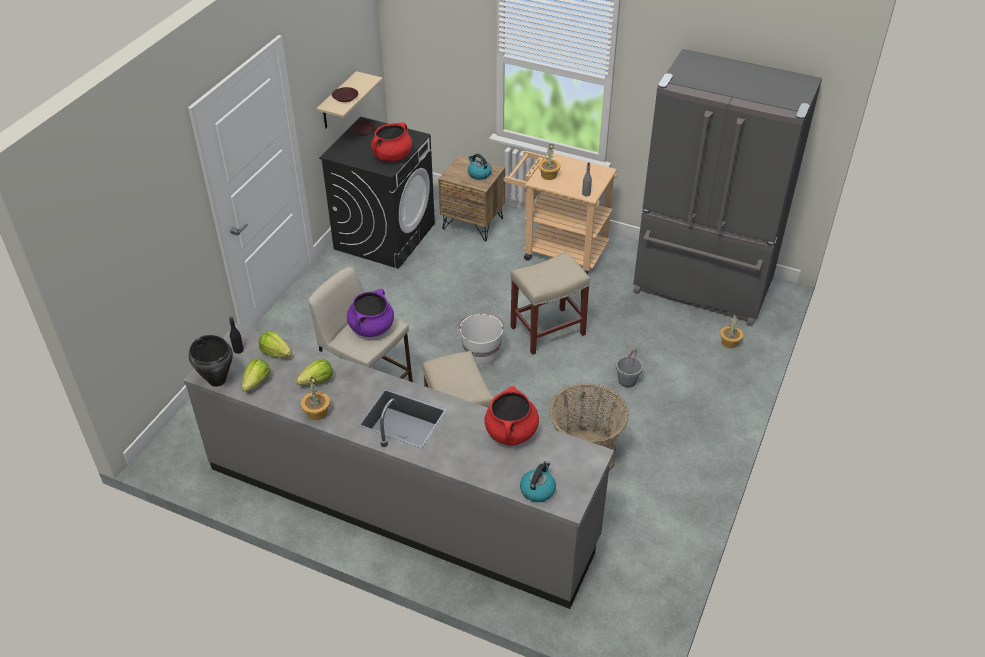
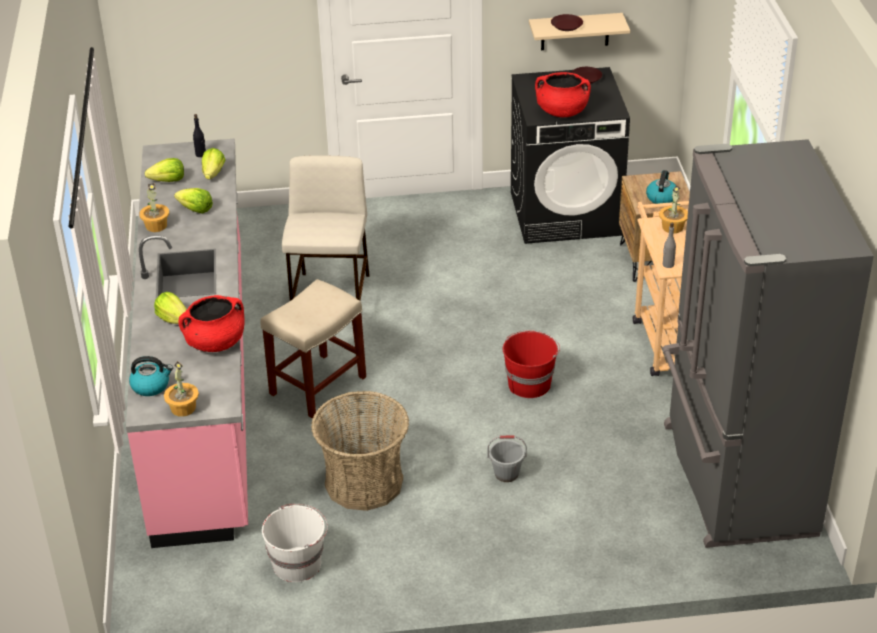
camera: 60 degrees right, 5 degrees down
(217, 380) = (155, 161): black cooking pot -> none
(371, 327) = (328, 225): purple cooking pot -> none
(400, 503) = (204, 384): grey counter -> pink counter
(459, 446) = (173, 319): none -> lettuce
(481, 354) = (449, 351): white bucket -> white bucket (298, 563)
(547, 331) = (529, 383): beige stool -> red bucket
(729, 342) = (655, 537): potted plant -> potted plant (183, 408)

